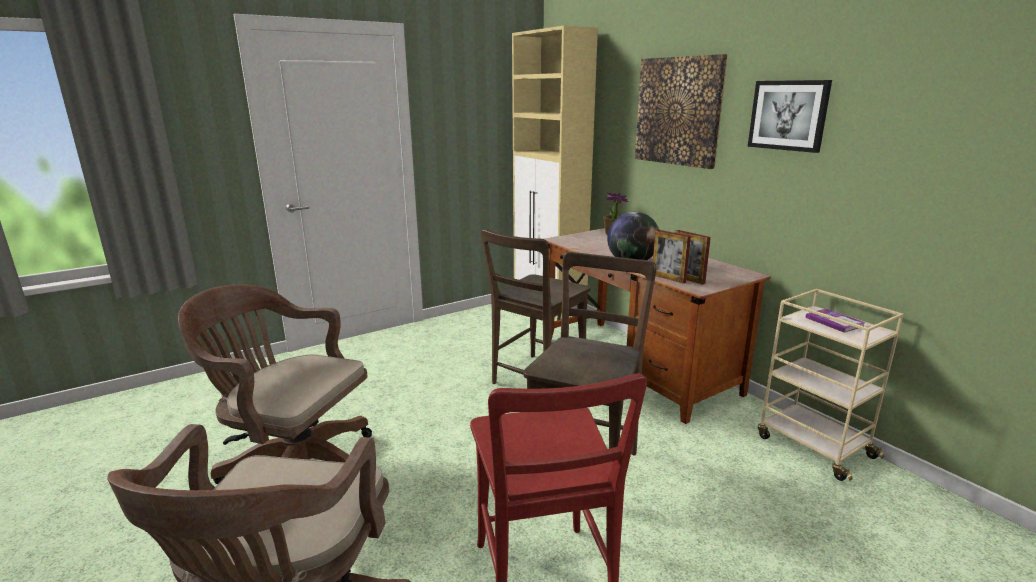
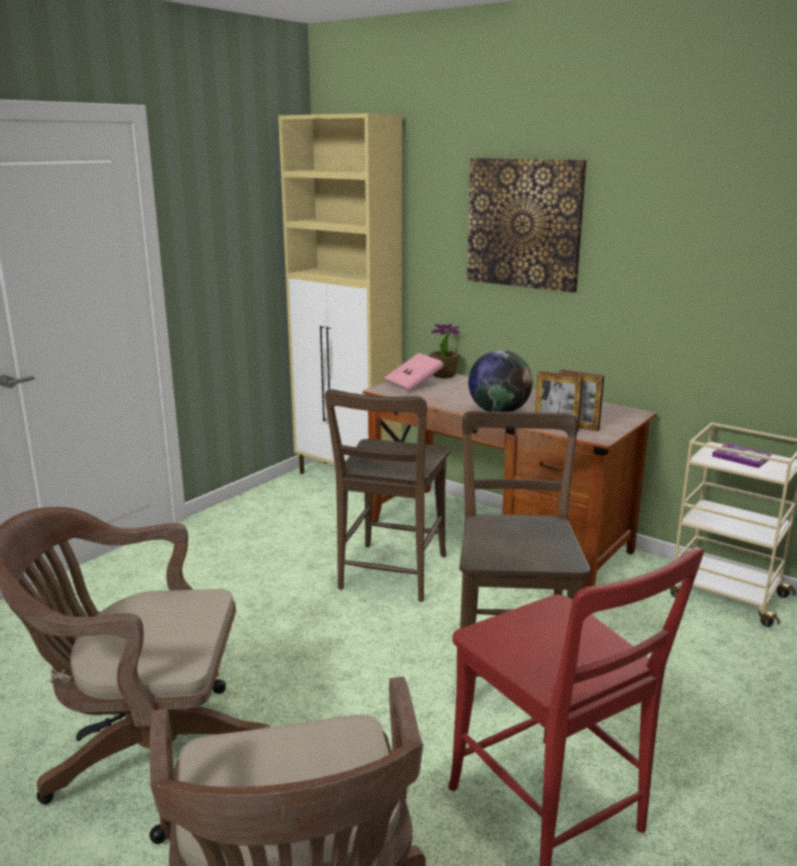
camera: 20 degrees left, 0 degrees up
(583, 238) = (413, 385): none -> pink book
(788, 115) = (666, 232): picture -> none

